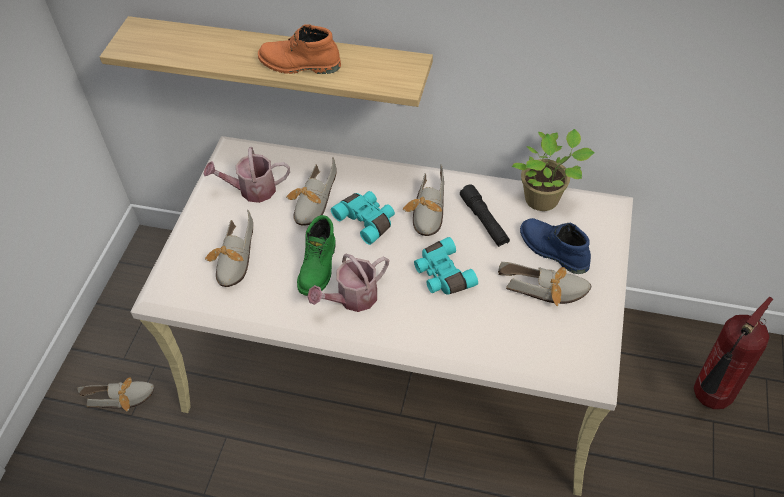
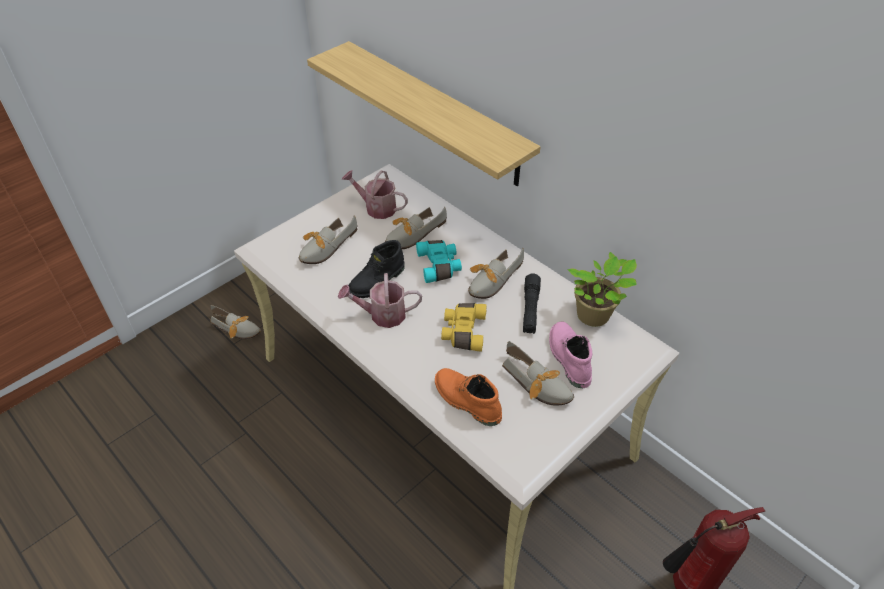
camera: 30 degrees right, 5 degrees down
(299, 65) = (432, 115): orange boot -> orange boot (466, 401)
(319, 267) = (377, 282): green boot -> black boot
(442, 275) = (463, 332): turquoise binoculars -> yellow binoculars
(552, 251) = (568, 358): blue boot -> pink boot

